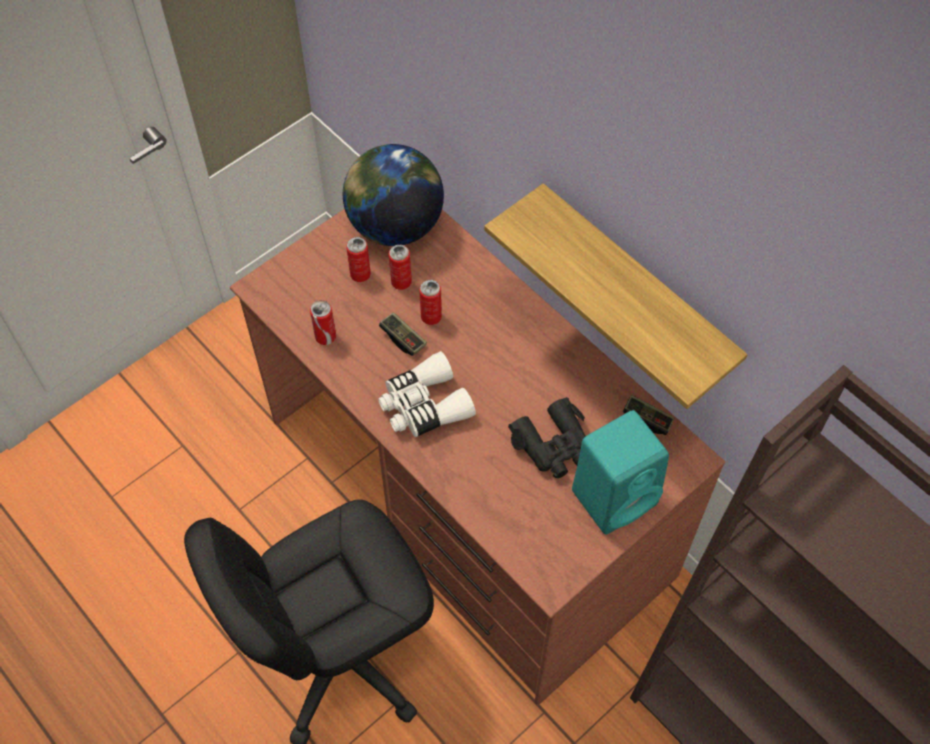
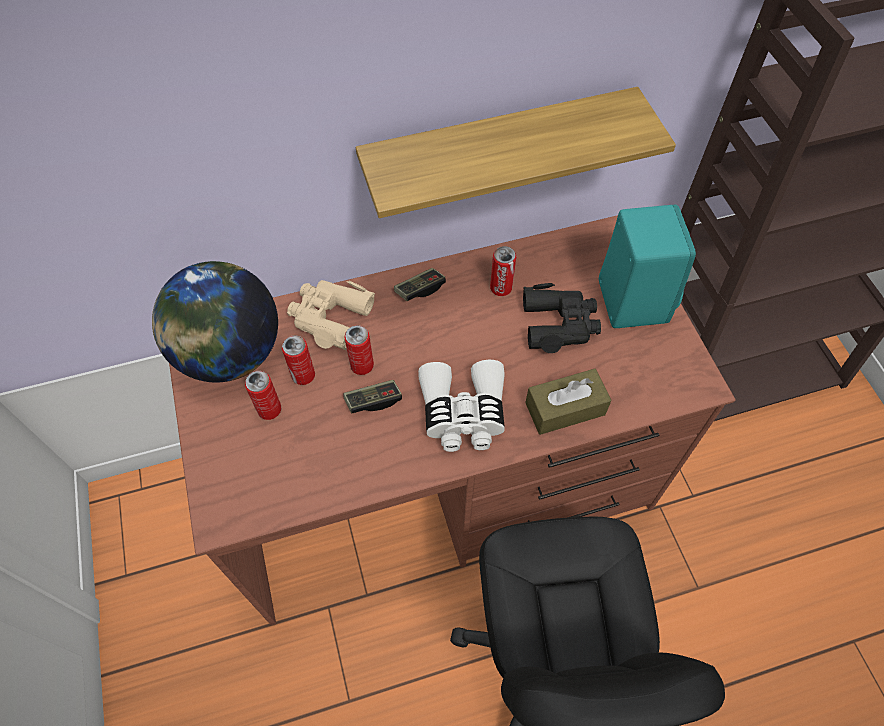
camera: 65 degrees left, 0 degrees up
(325, 337) = (327, 474): can -> can (501, 288)
(465, 274) = (330, 317): none -> beige binoculars
(467, 479) = (565, 408): none -> brown tissue box
(647, 419) = (564, 245): game controller -> game controller (420, 289)

